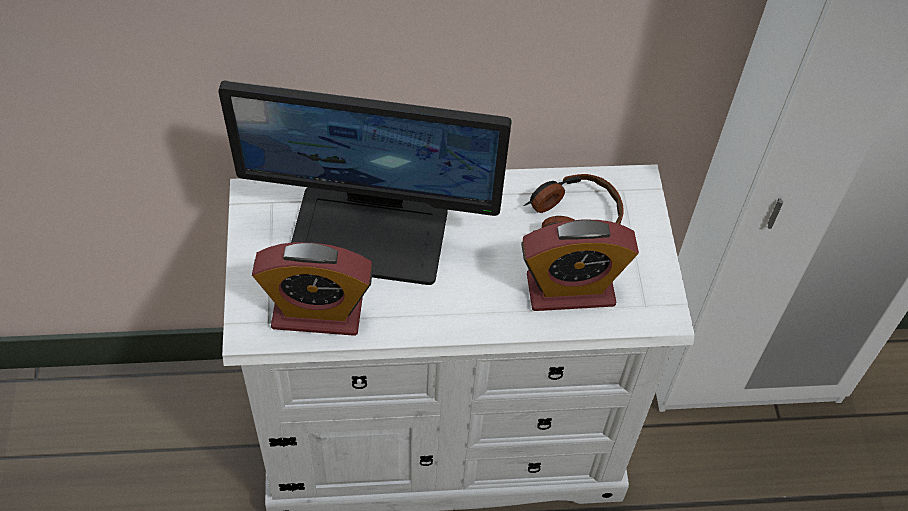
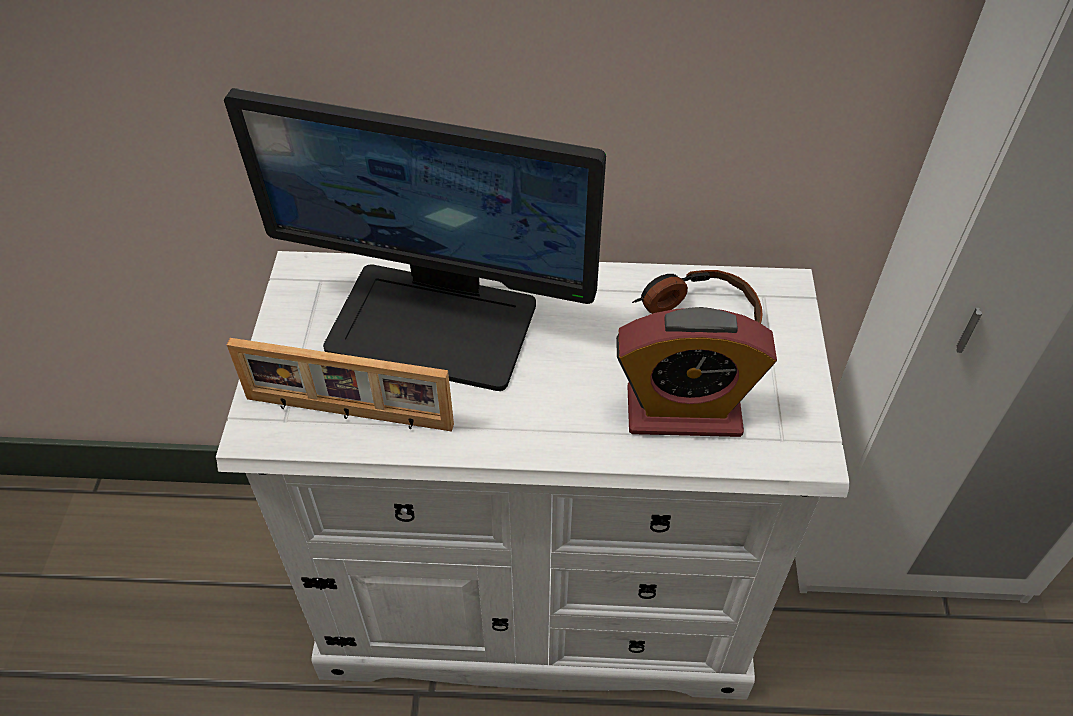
camera: 10 degrees right, 5 degrees down
(317, 313) = (348, 414): alarm clock -> picture frame

